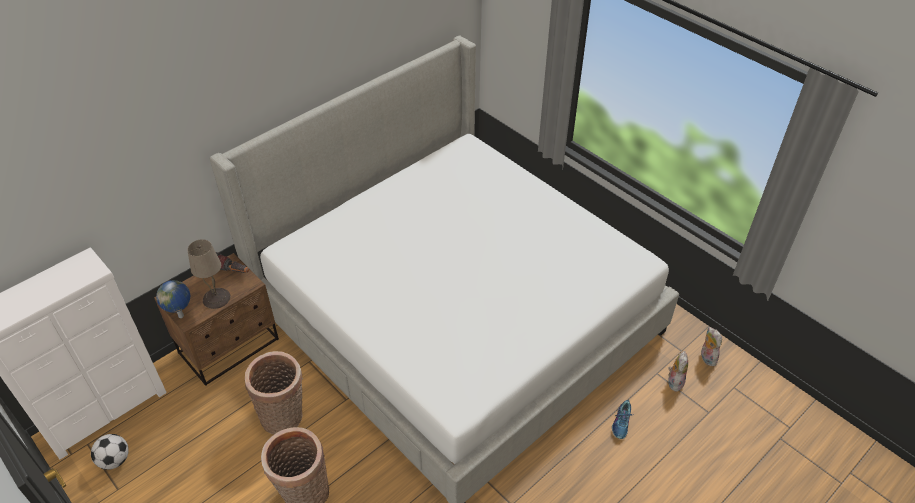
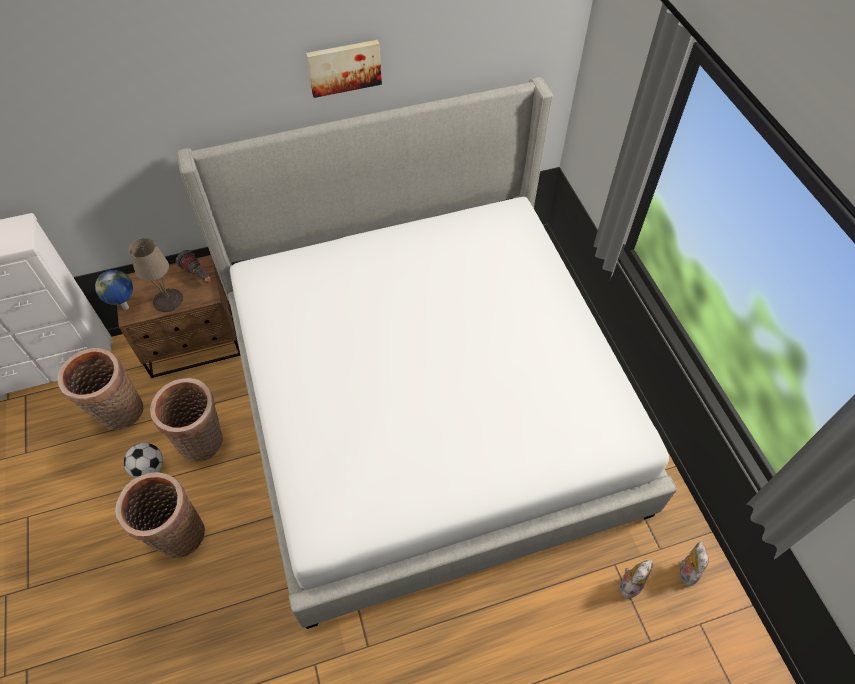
camera: 25 degrees right, 10 degrees up
(115, 460) = (38, 422): football -> football (149, 468)
(190, 424) = (118, 413): none -> basket
(326, 57) = (344, 67): none -> picture
(622, 423) = (540, 607): shoe -> none

